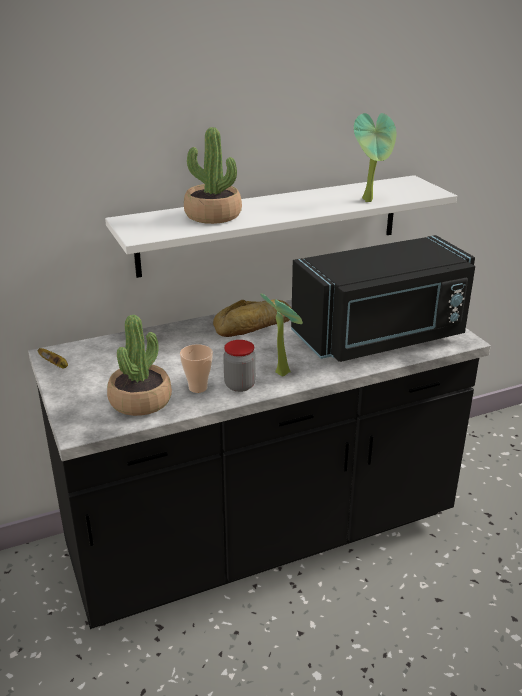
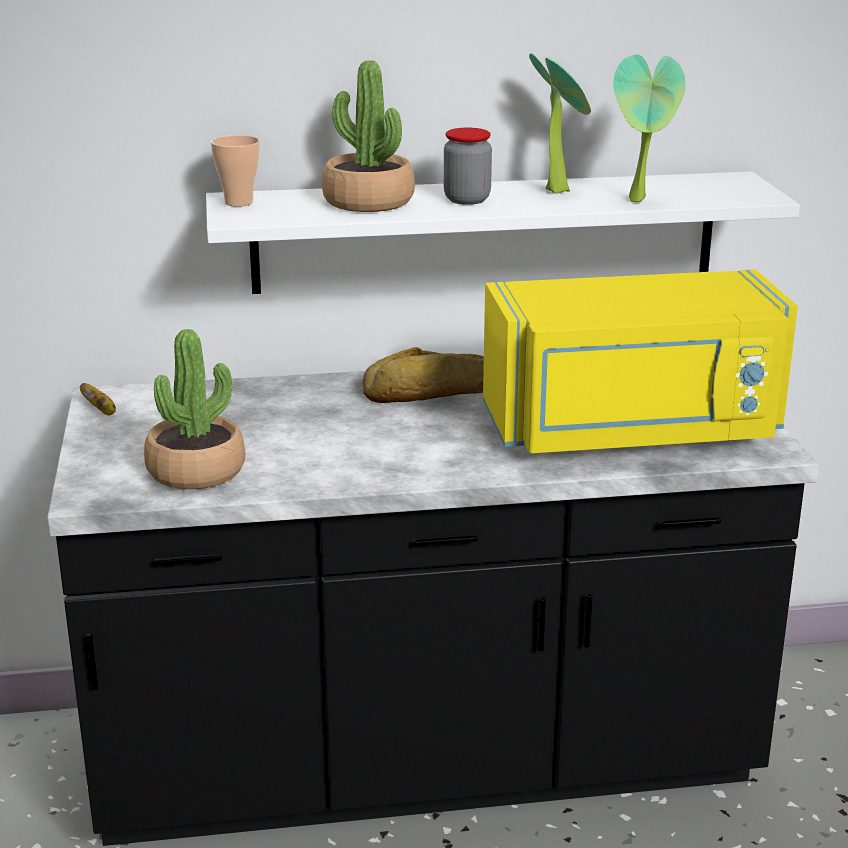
camera: 15 degrees right, 5 degrees down
(198, 388) = (292, 465): cup -> cup (239, 202)
(239, 385) = (358, 469): jar -> jar (467, 199)
(282, 371) = (437, 459): potted plant -> potted plant (558, 190)
(382, 337) = (633, 431): black microwave -> yellow microwave

